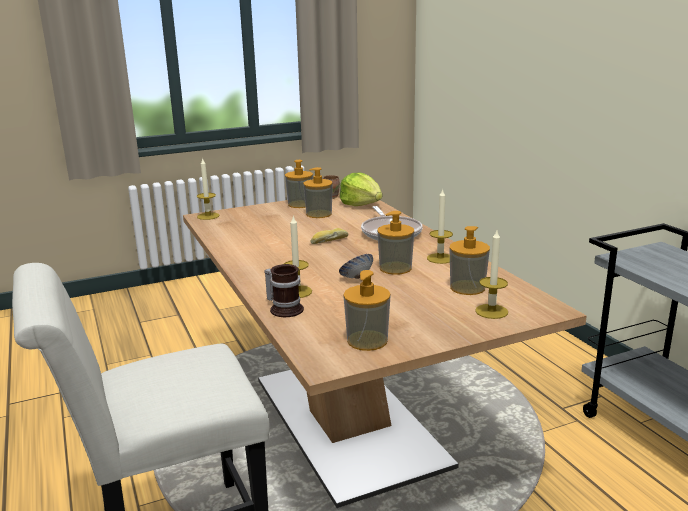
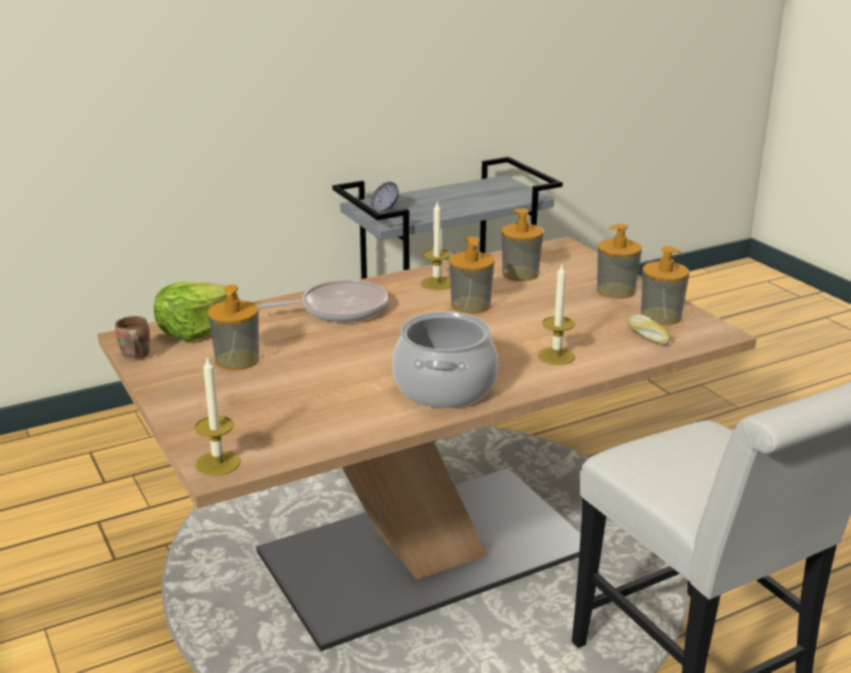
camera: 95 degrees left, 5 degrees up
(263, 258) = (444, 387): none -> cooking pot
(285, 308) = (605, 359): mug -> none
(300, 204) = (172, 379): soap dispenser -> soap dispenser (615, 291)
(329, 240) = (370, 346): bread -> bread (646, 335)
(356, 278) = (506, 325): bowl -> bowl (385, 209)
(491, 311) = (574, 267): candle -> none

